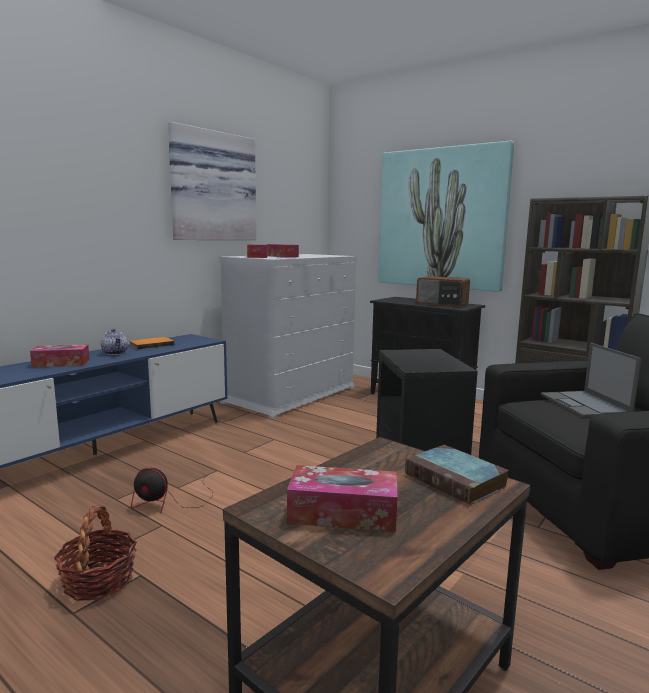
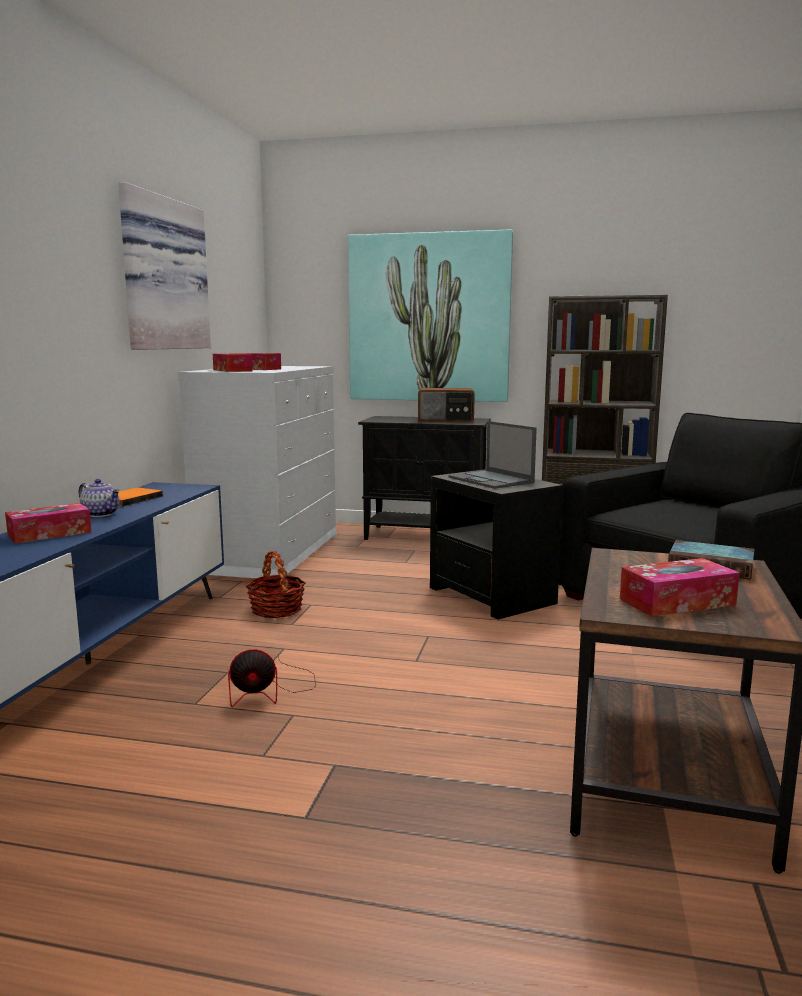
camera: 25 degrees left, 0 degrees up
(98, 580) = (292, 782): basket -> basket (276, 609)
(585, 404) = (668, 506): laptop -> laptop (491, 480)

